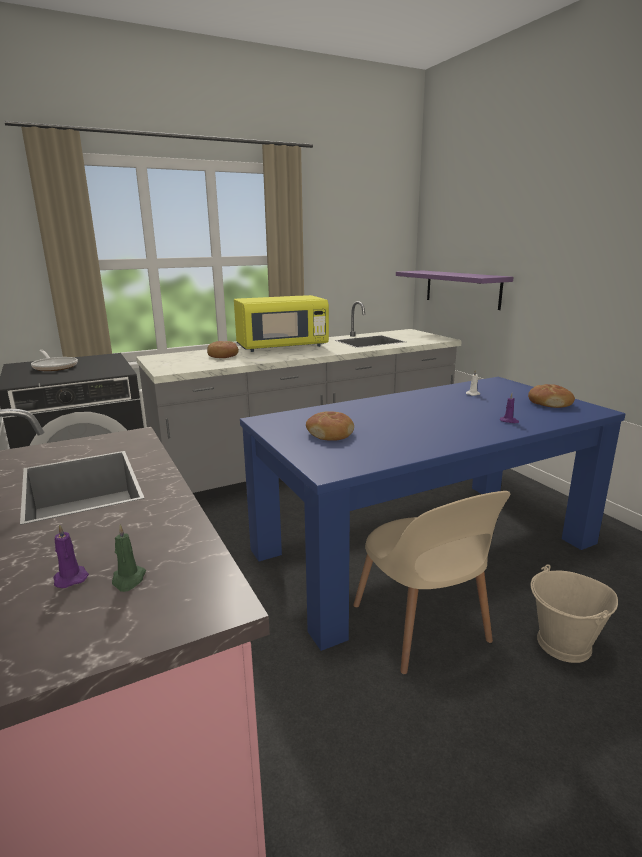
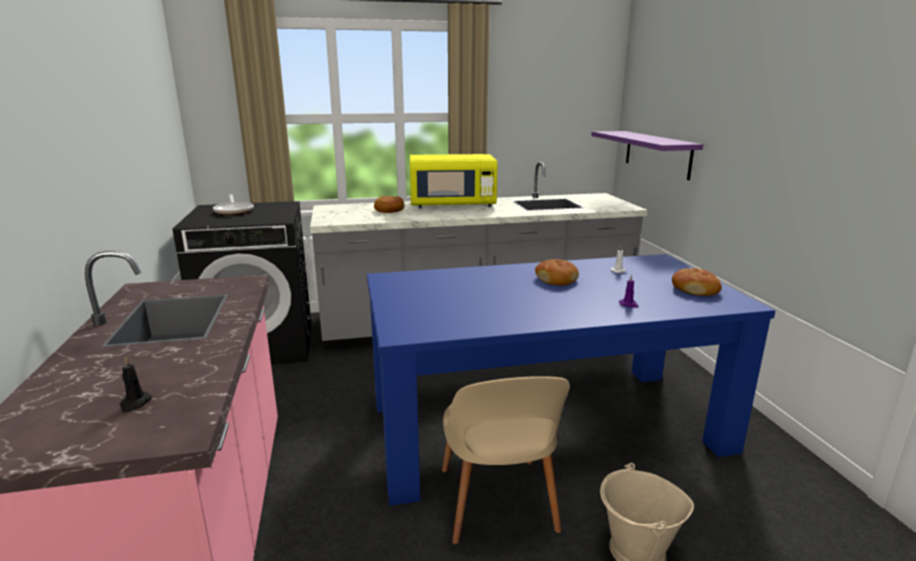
camera: 15 degrees right, 0 degrees up
(70, 578) = (98, 394): purple candle -> none
(128, 580) = (135, 403): green candle -> black candle
(330, 433) = (435, 298): bread -> bread (556, 279)

